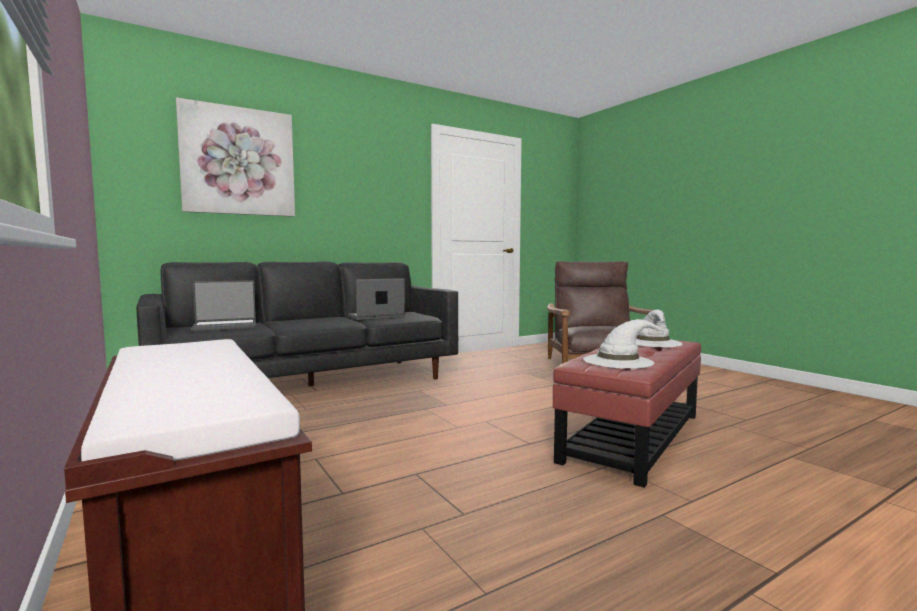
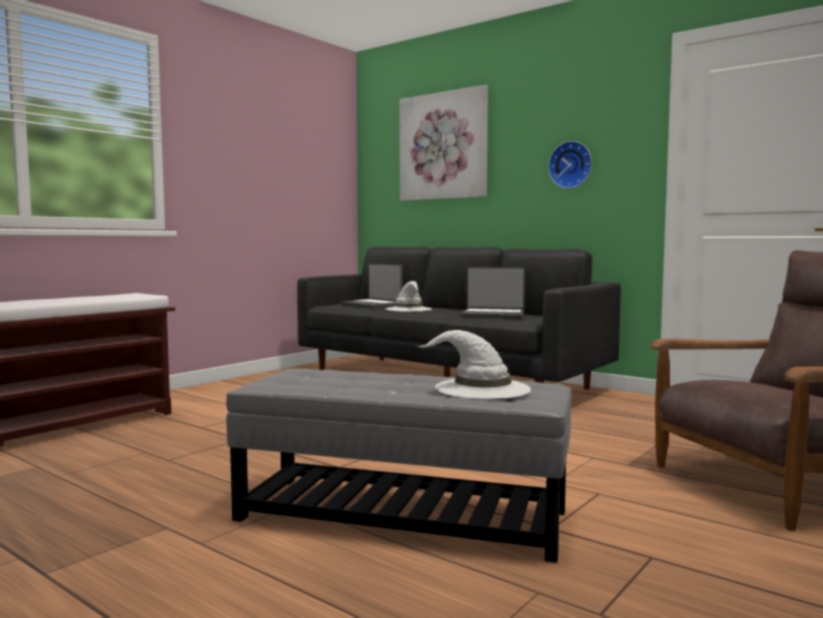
camera: 70 degrees right, 0 degrees up
(369, 199) = (571, 165): none -> wall clock
(376, 317) = (493, 315): laptop -> laptop turned 150 degrees clockwise
(619, 361) = (314, 378): white hat -> white hat (409, 309)
(634, 437) = (401, 515): red ottoman -> grey ottoman

